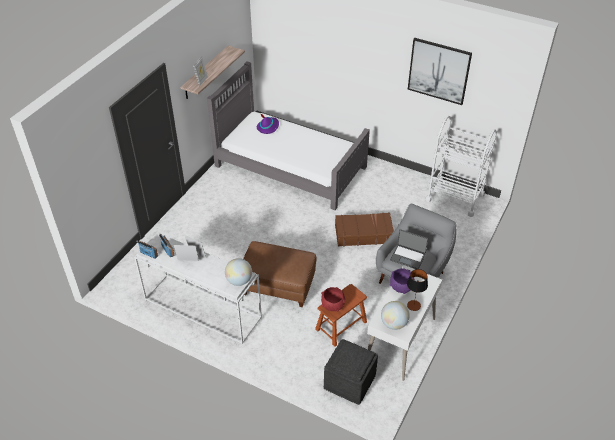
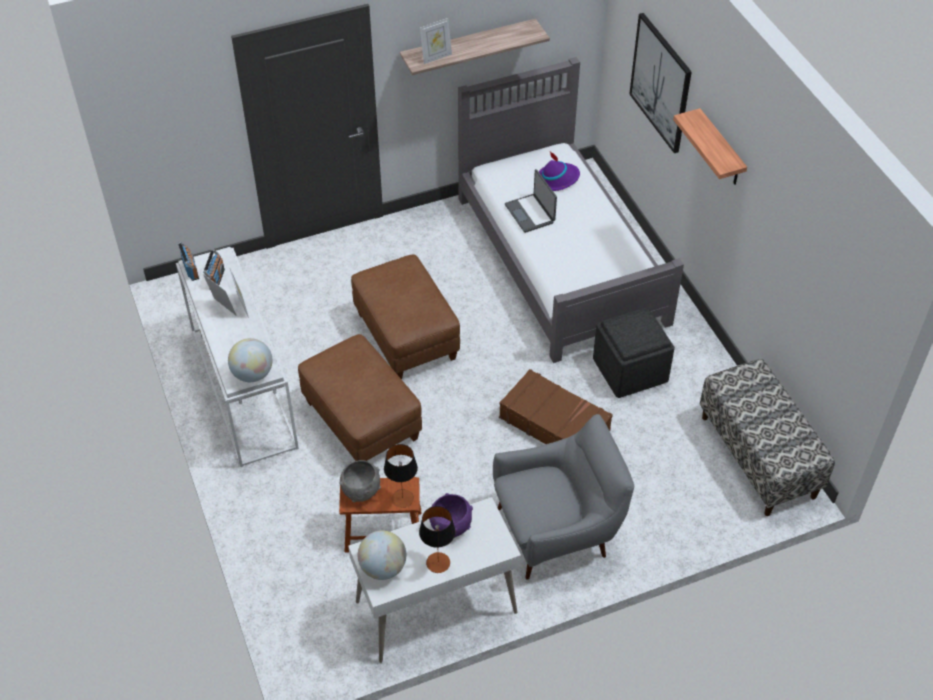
camera: 40 degrees right, 5 degrees up
(258, 238) = (407, 337): none -> brown ottoman
(332, 306) = (361, 490): red bowl -> grey bowl
(349, 381) = (313, 610): grey ottoman -> grey ottoman (630, 369)
(355, 296) = (402, 498): none -> table lamp
(369, 61) = (720, 149): none -> shelf
(408, 257) = (536, 493): laptop -> laptop (530, 213)
(439, 71) = (795, 223): picture -> picture (661, 82)
(454, 197) = (758, 456): white cart -> bench

